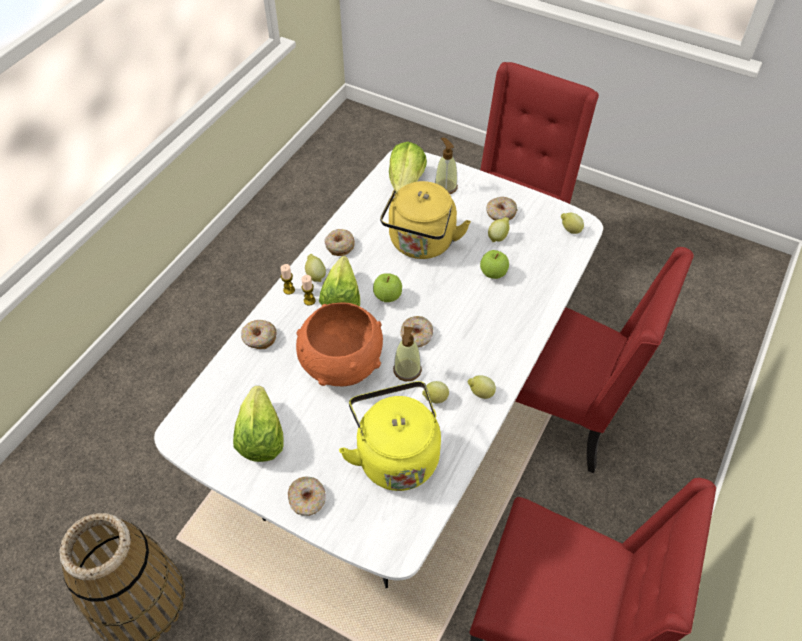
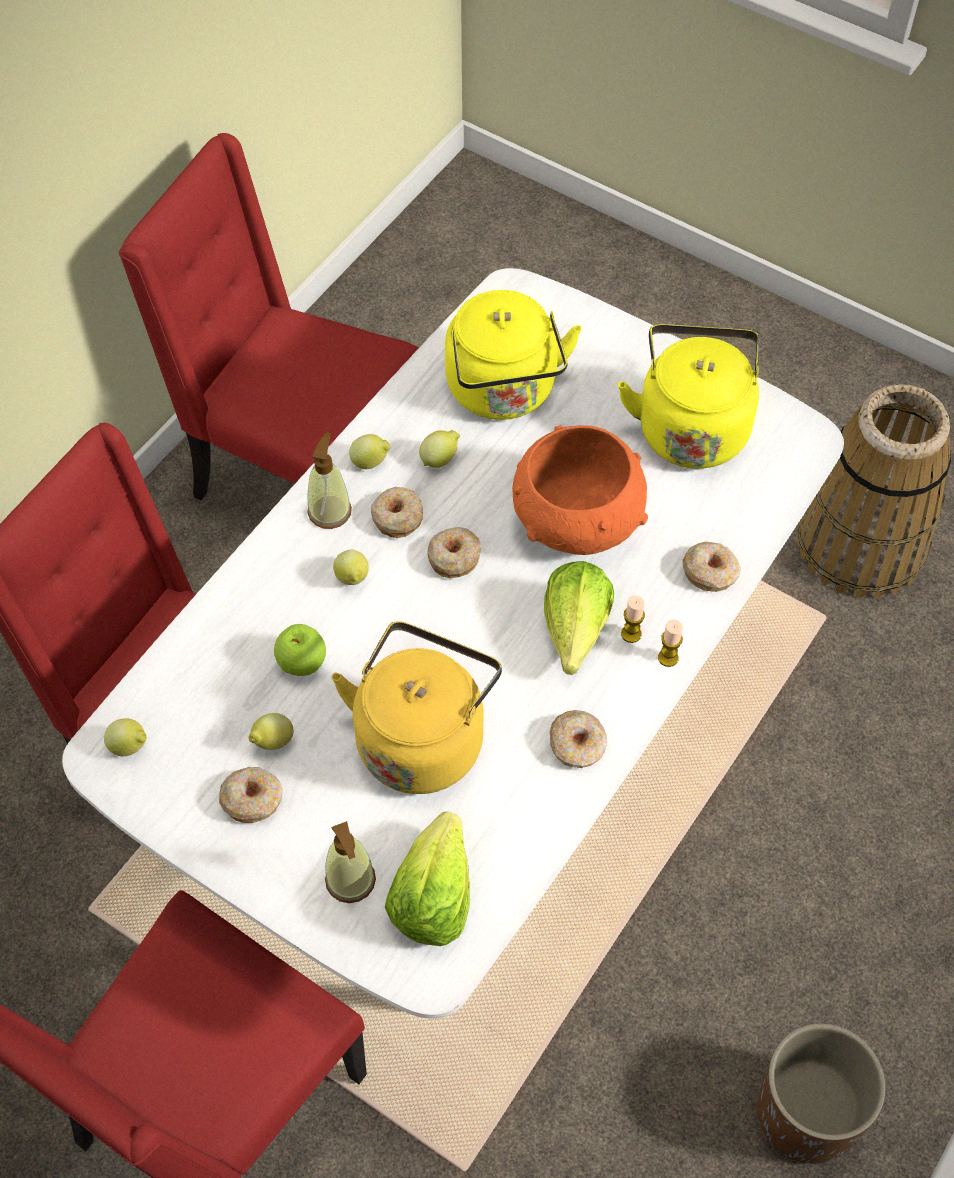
camera: 175 degrees left, 5 degrees up
(237, 284) = (806, 1113): none -> brown planter
(261, 437) = (691, 426): lettuce -> yellow kettle
(307, 499) = (622, 349): donut -> donut (397, 517)
(315, 275) = (622, 683): lemon -> lemon (353, 579)
(387, 297) = (495, 631): apple -> none
(407, 370) = (475, 504): soap dispenser -> soap dispenser (329, 511)

